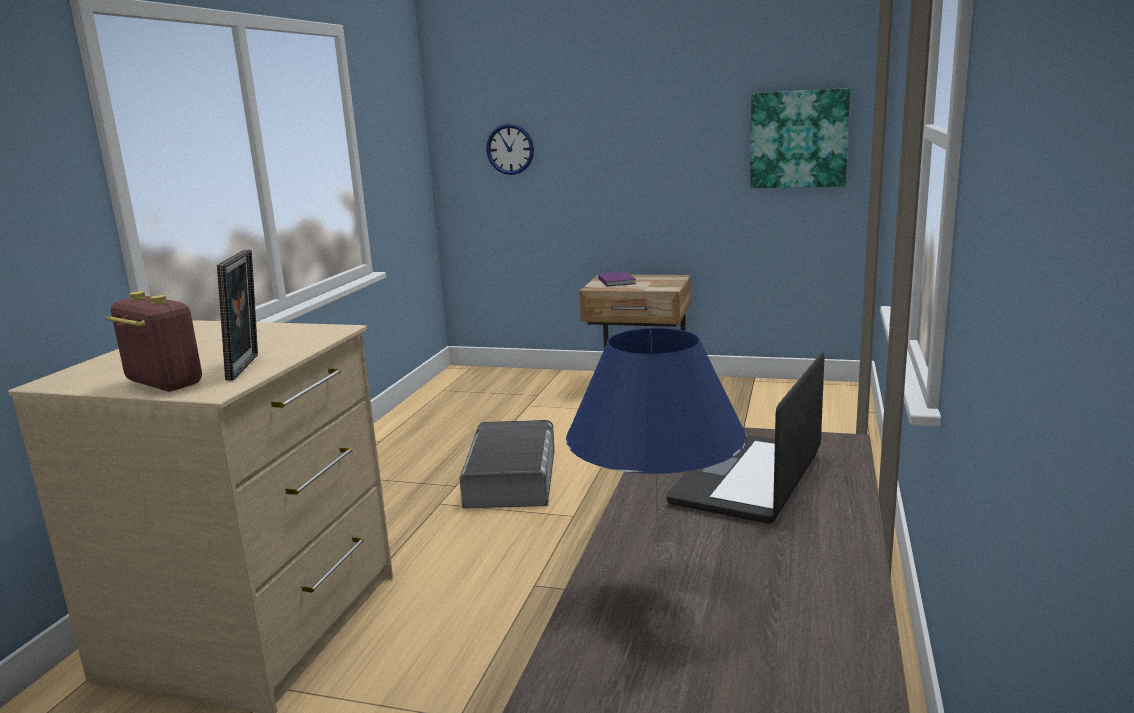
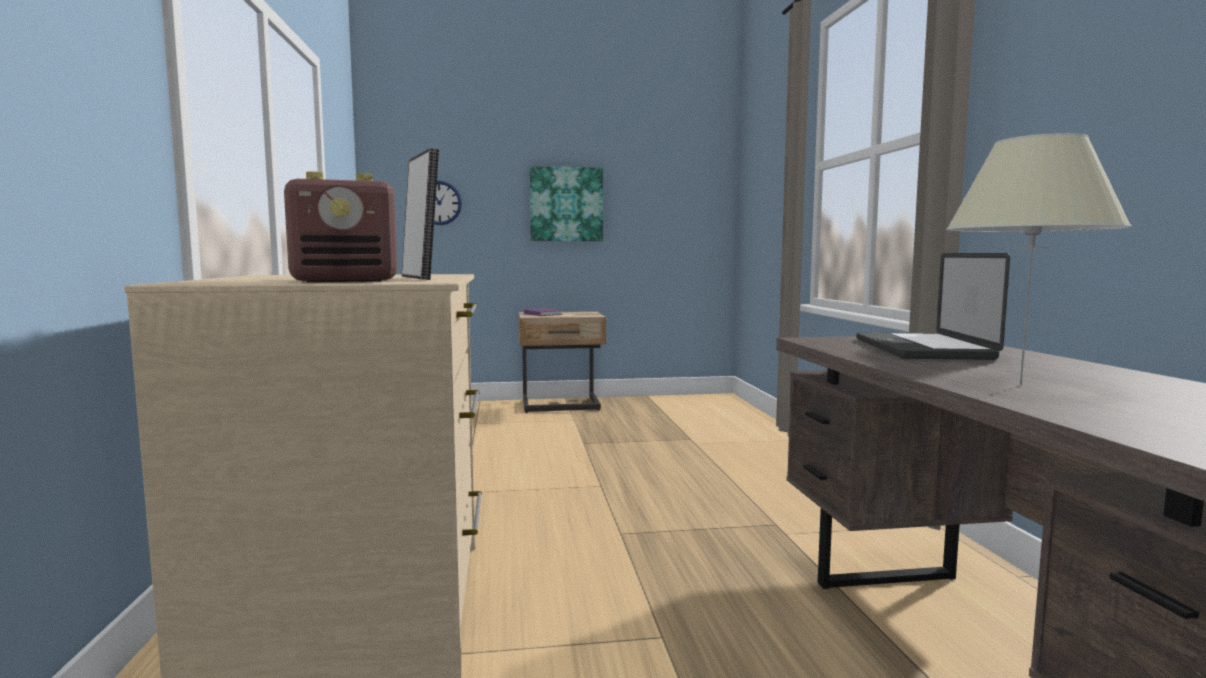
camera: 25 degrees left, 10 degrees down
(163, 383) = (346, 281): radio -> radio turned 150 degrees clockwise
(512, 477) = (514, 468): grey storage box -> none
(657, 595) = (1020, 385): blue table lamp -> beige table lamp
(798, 139) = (678, 205): picture -> picture (566, 204)

